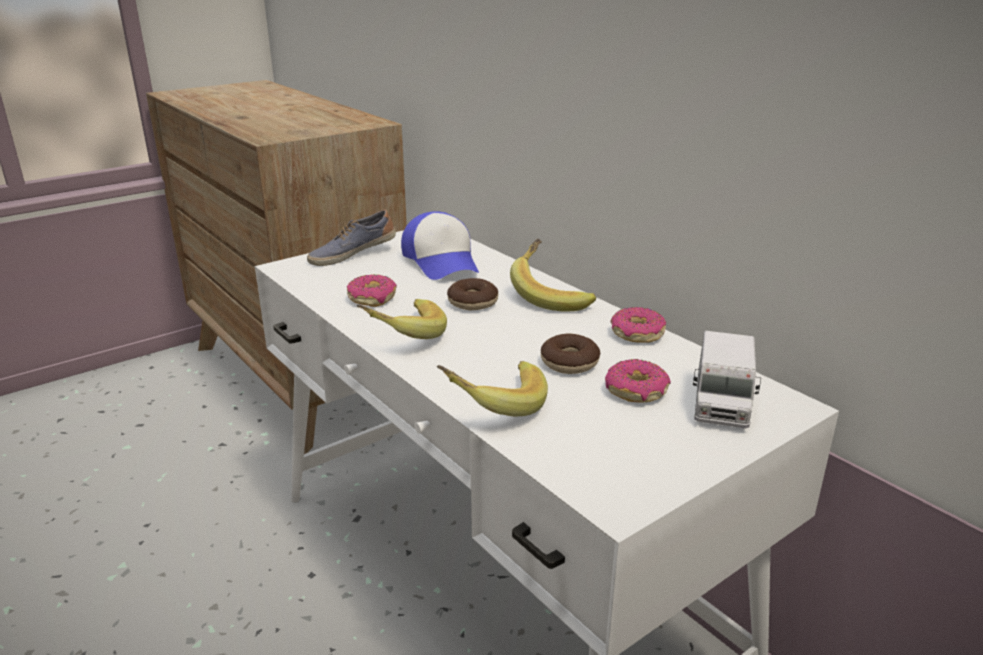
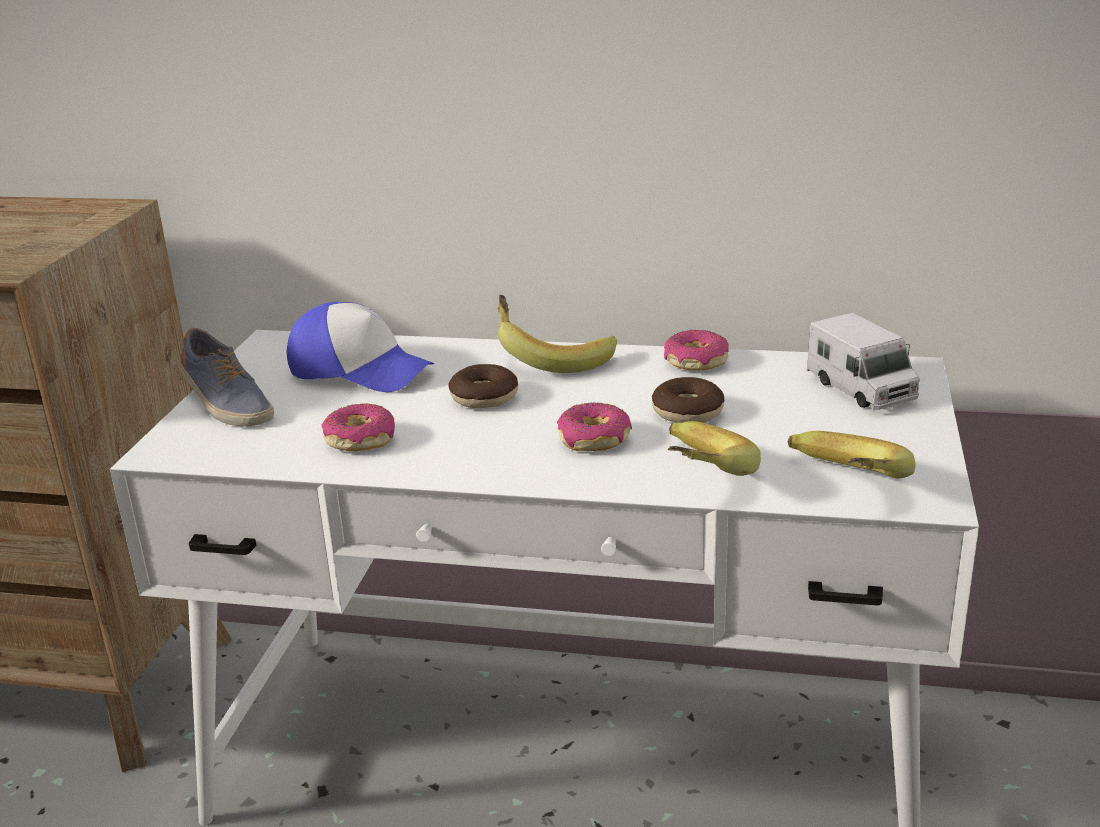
camera: 40 degrees left, 0 degrees up
(352, 254) = (226, 404): shoe -> shoe turned 60 degrees counterclockwise
(402, 335) = (477, 460): banana -> banana (840, 488)
(636, 391) = (785, 410): donut -> donut (594, 439)

